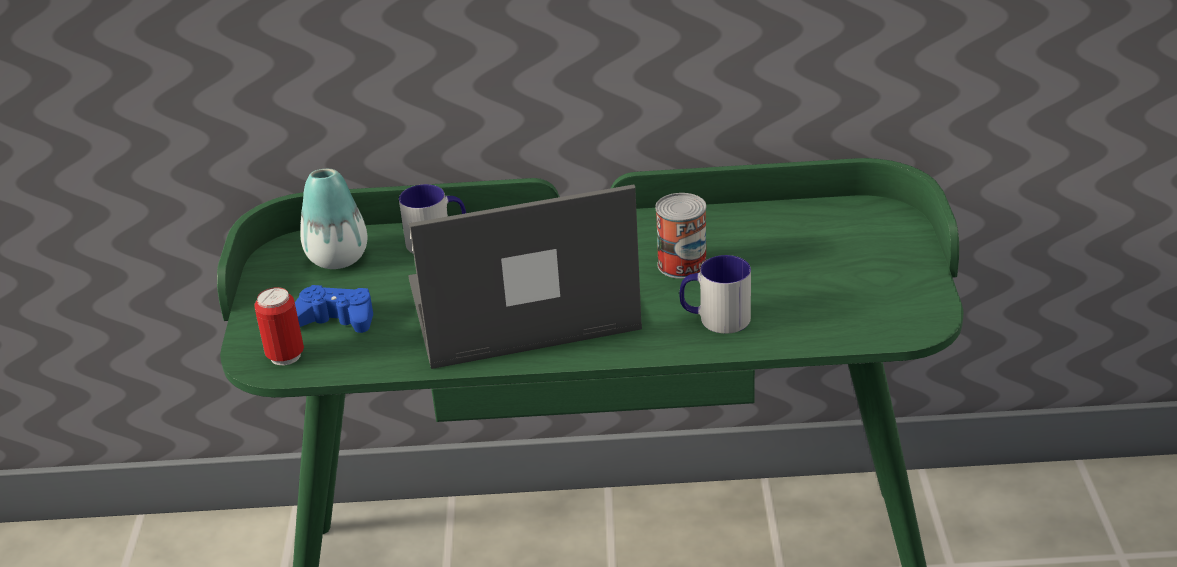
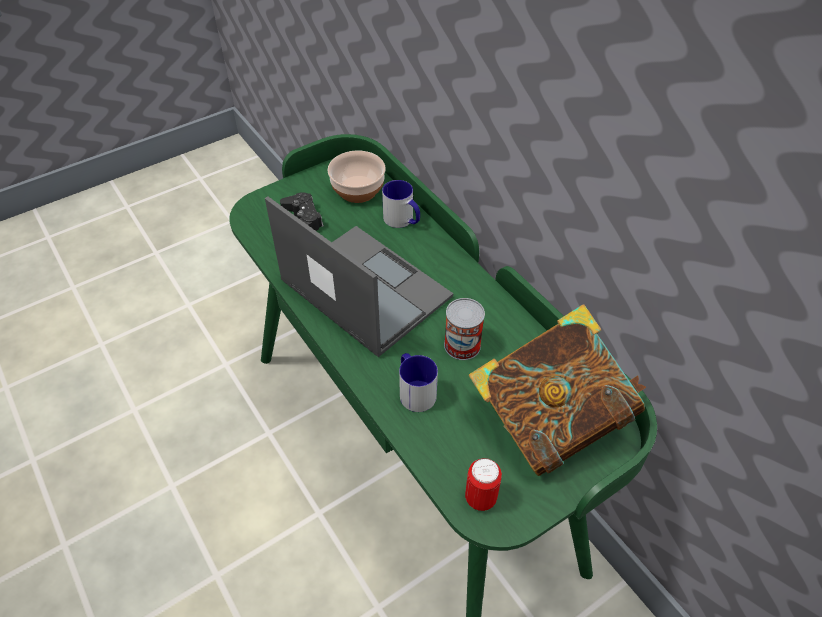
camera: 55 degrees right, 15 degrees up
(285, 356) = (259, 217): can -> can (480, 498)
(335, 319) = (303, 219): blue game controller -> black game controller
(338, 258) = (357, 190): vase -> bowl
(832, 244) = (549, 419): none -> book

